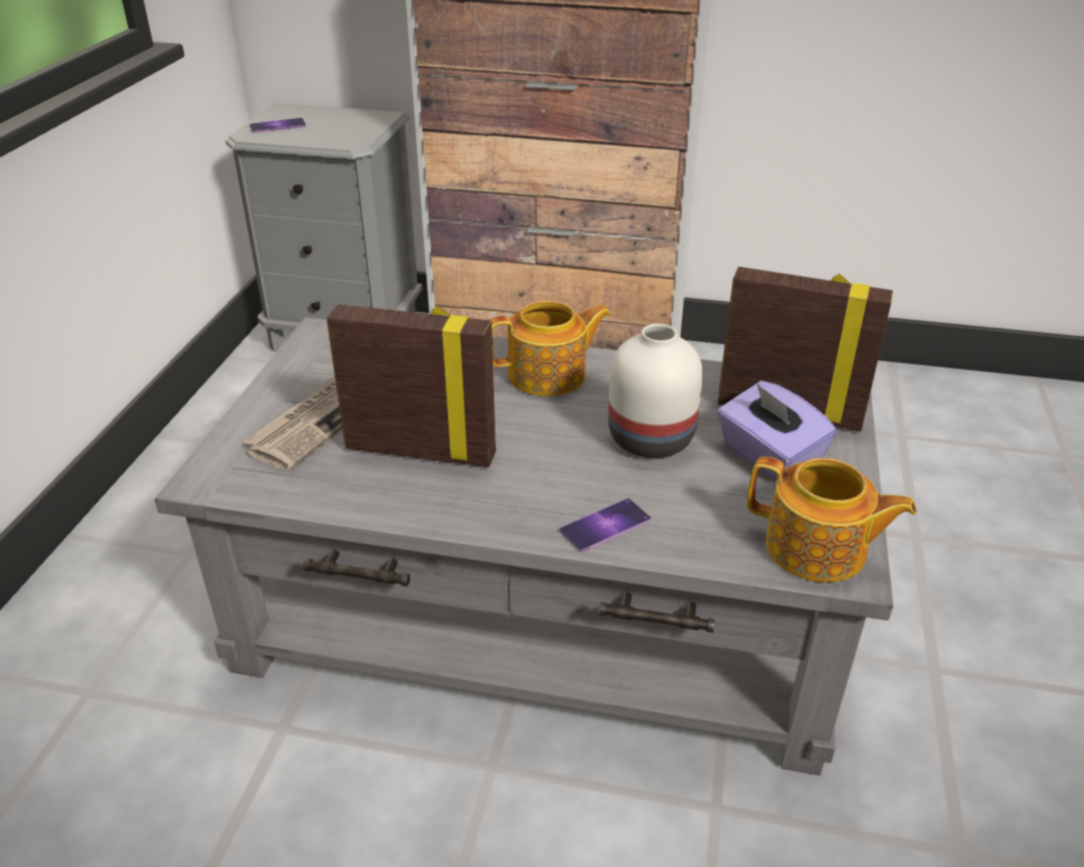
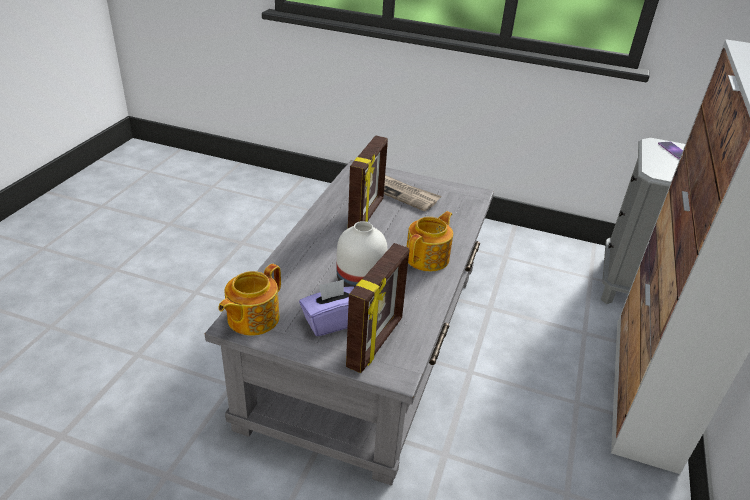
camera: 95 degrees right, 0 degrees up
(549, 375) = (428, 258): teapot -> teapot turned 135 degrees counterclockwise
(605, 525) = (296, 257): phone -> none

